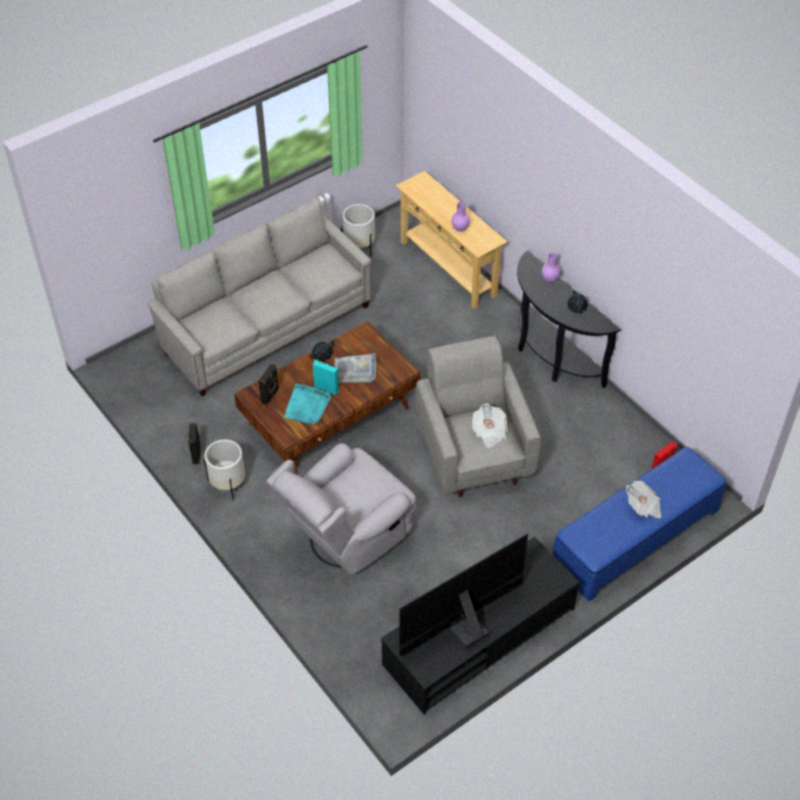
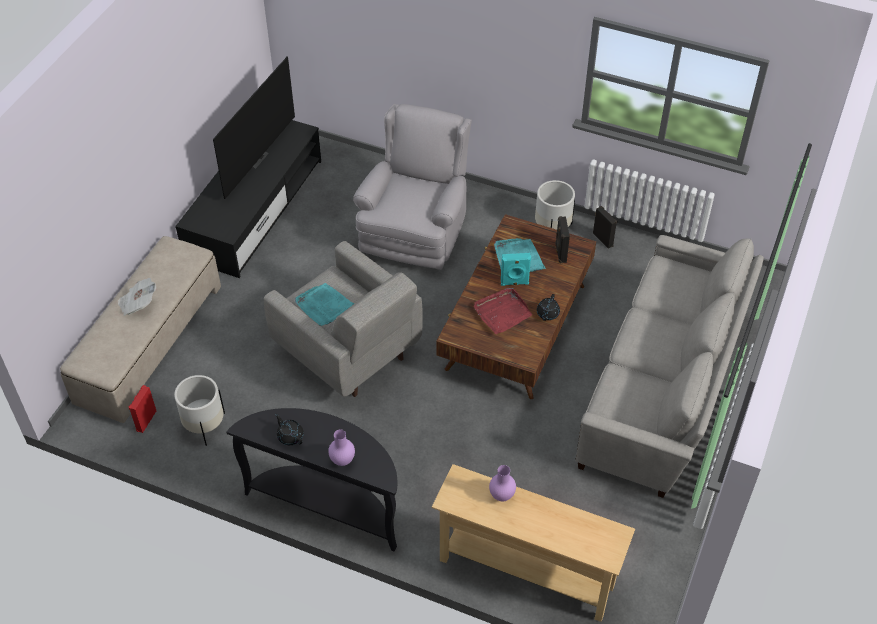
camera: 150 degrees right, 0 degrees up
(355, 370) = (502, 312): grey tray -> red tray
(359, 246) = (658, 551): white planter -> white planter (204, 425)
(489, 432) = (324, 306): newspaper -> turquoise tray
(635, 537) = (149, 342): blue bench -> beige bench

